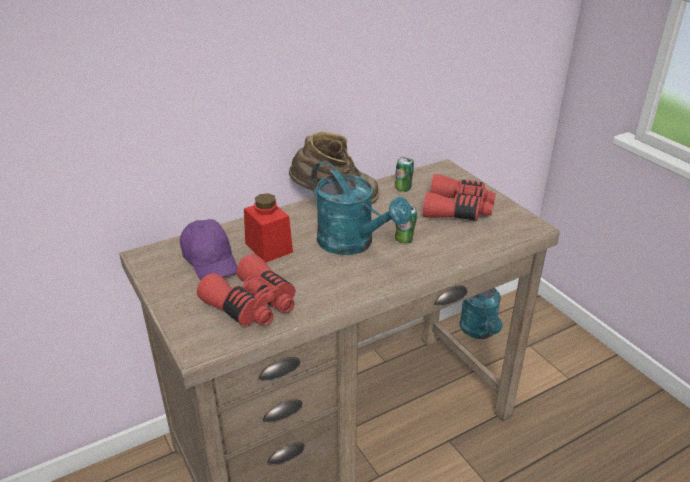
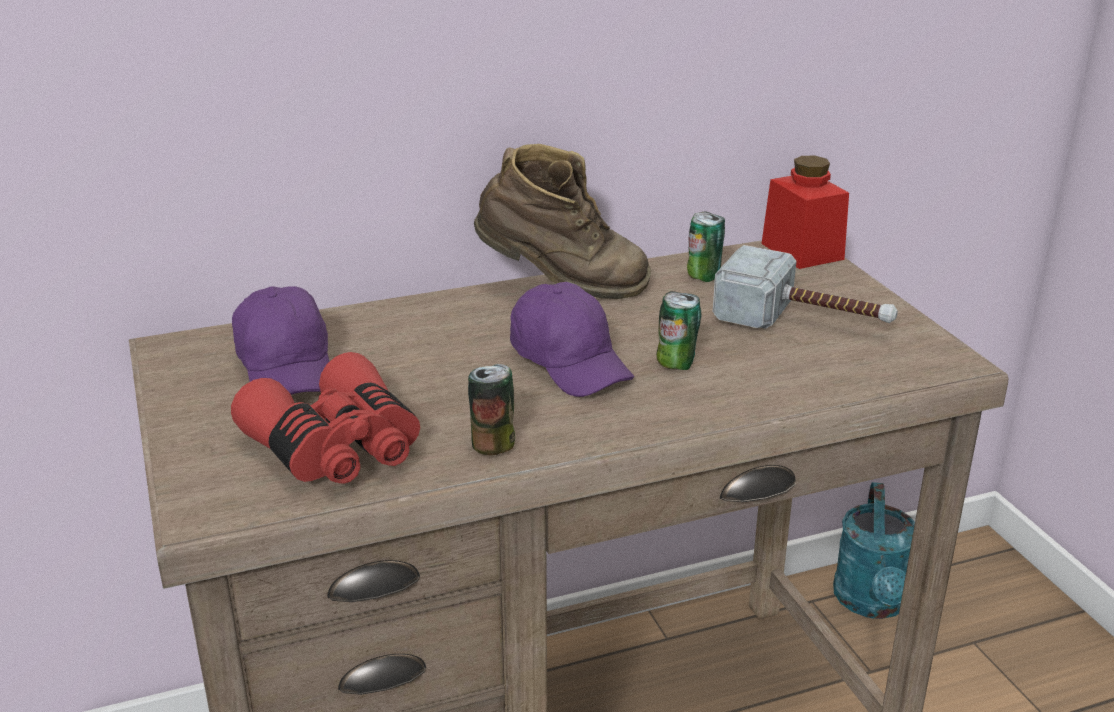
camera: 10 degrees right, 5 degrees down
(269, 248) = (405, 354): red jar -> red jar (802, 251)
(330, 294) = (493, 444): none -> can
(353, 244) = (570, 362): turquoise watering can -> purple cap
(458, 210) = (803, 321): red binoculars -> hammer

